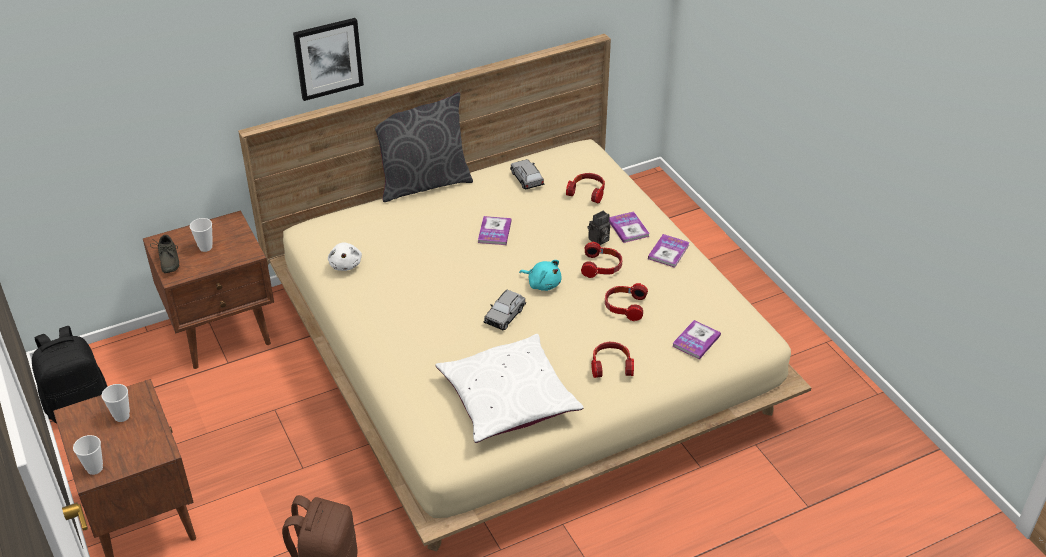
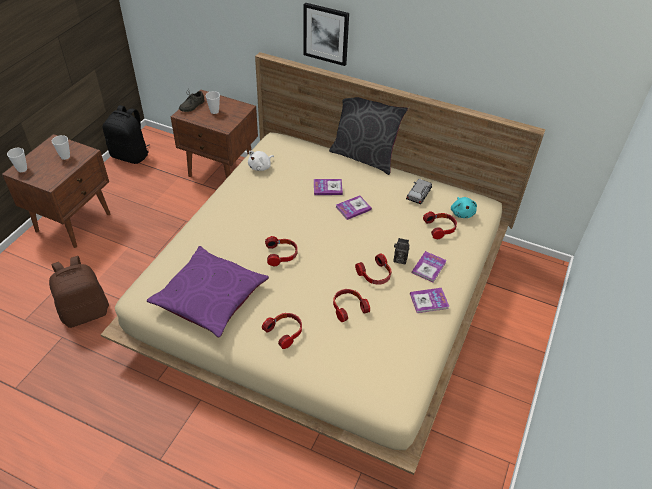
camera: 50 degrees right, 5 degrees up
(505, 316) = (282, 255): grey toy car -> headphones
(508, 398) = (210, 297): white pillow -> purple pillow
(542, 284) = (329, 256): turquoise plush toy -> turquoise plush toy (462, 213)
(696, 340) = (353, 366): book -> book (327, 188)

